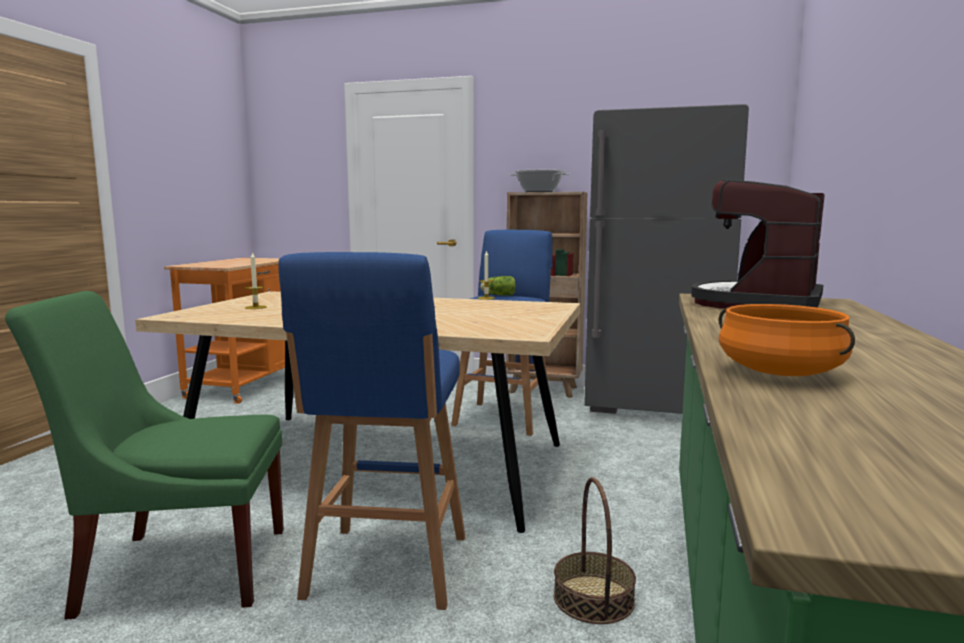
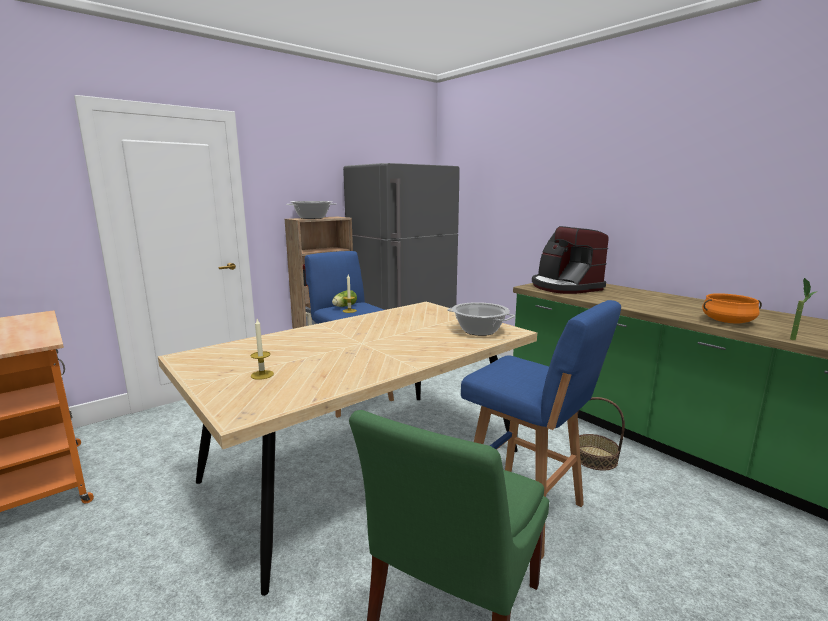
camera: 55 degrees left, 5 degrees up
(496, 326) = (479, 331): none -> cooking pot
(759, 412) = (793, 338): none -> potted plant

